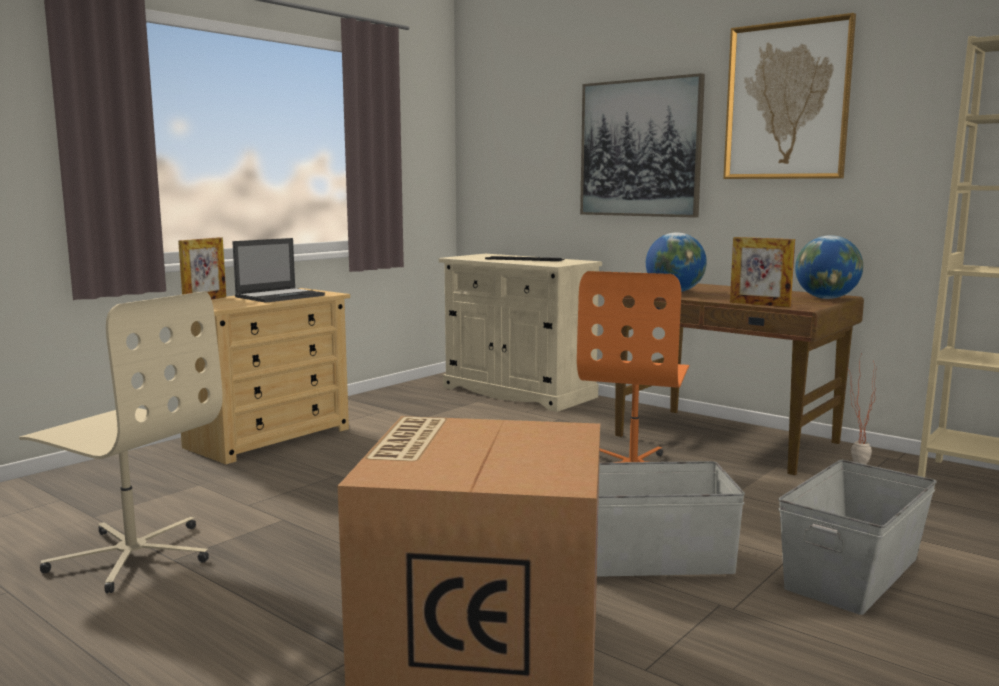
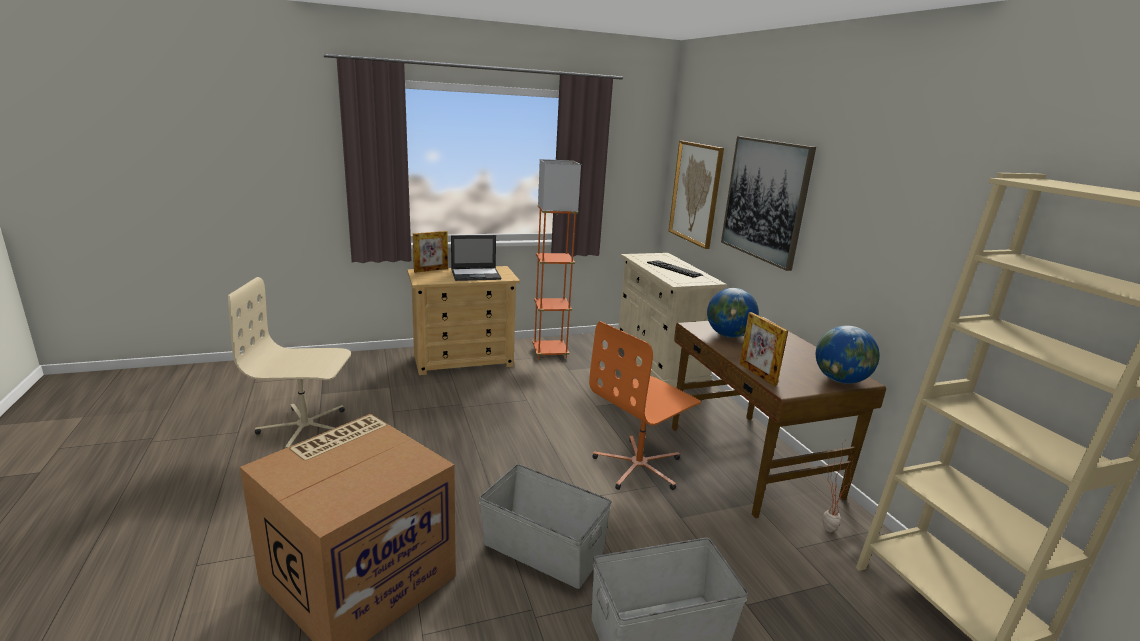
camera: 30 degrees right, 10 degrees up
(133, 555) = (305, 428): beige office chair -> beige office chair turned 120 degrees clockwise
(375, 408) = (550, 352): none -> orange floor lamp
(787, 101) = (868, 188): picture -> picture (696, 193)

